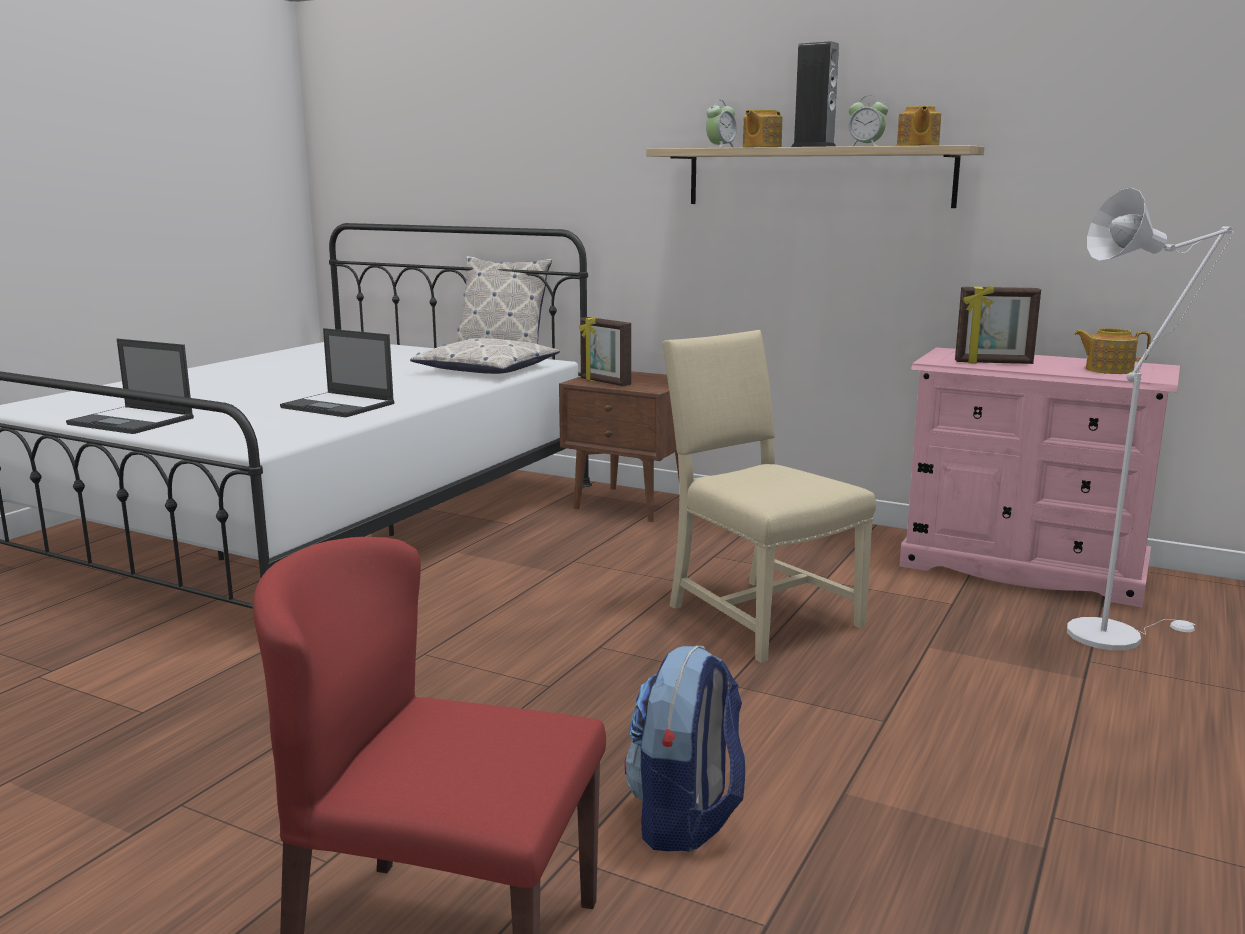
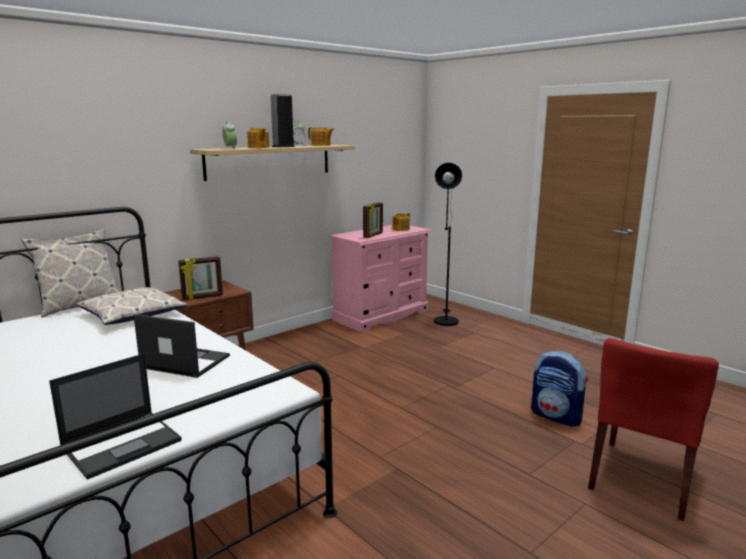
camera: 70 degrees left, 0 degrees up
(339, 406) = (184, 362): laptop -> laptop turned 120 degrees counterclockwise
(757, 615) = (390, 368): beige chair -> none
(1113, 633) = (445, 320): white floor lamp -> black floor lamp

